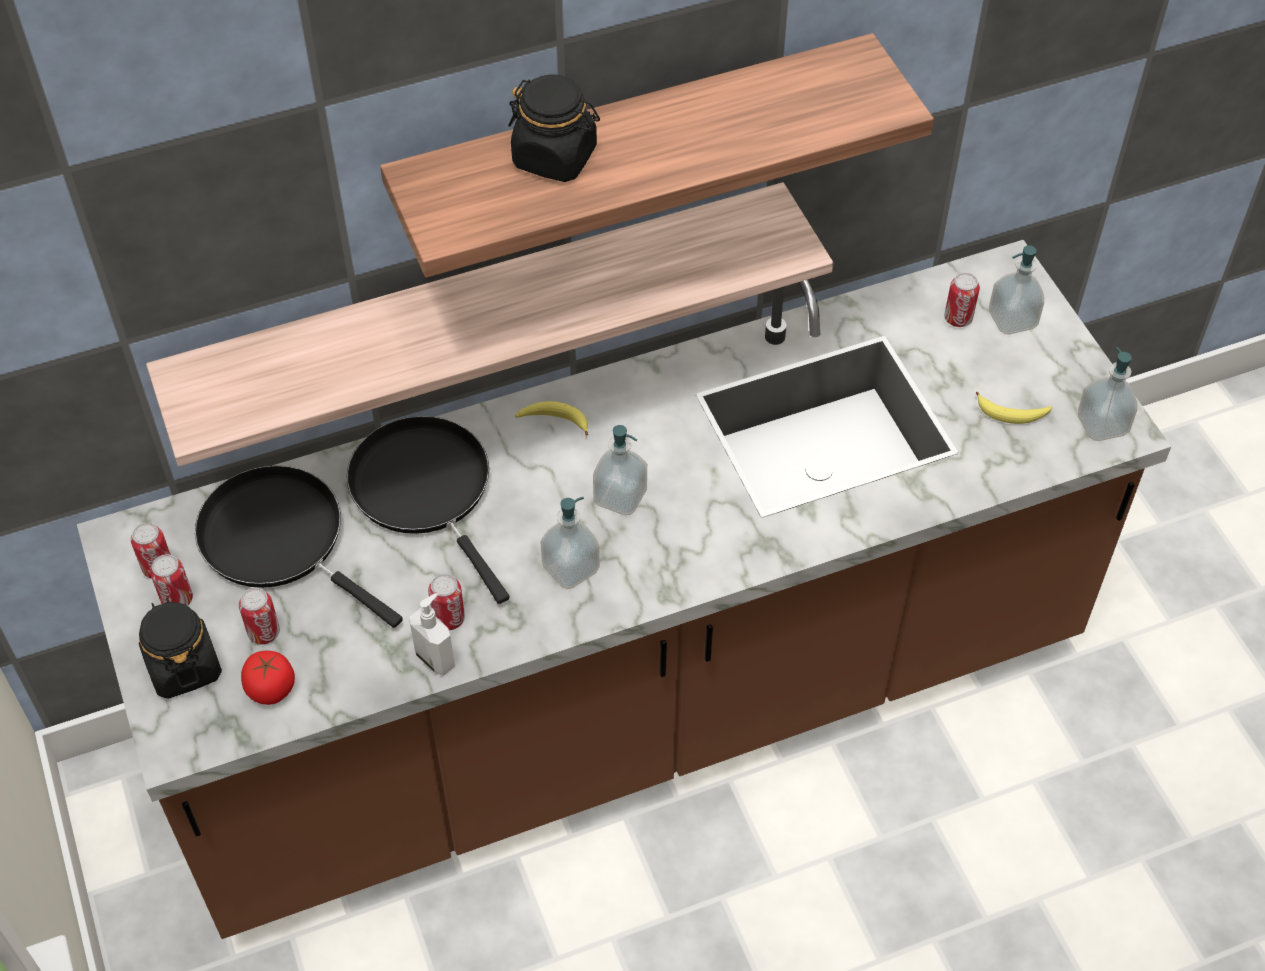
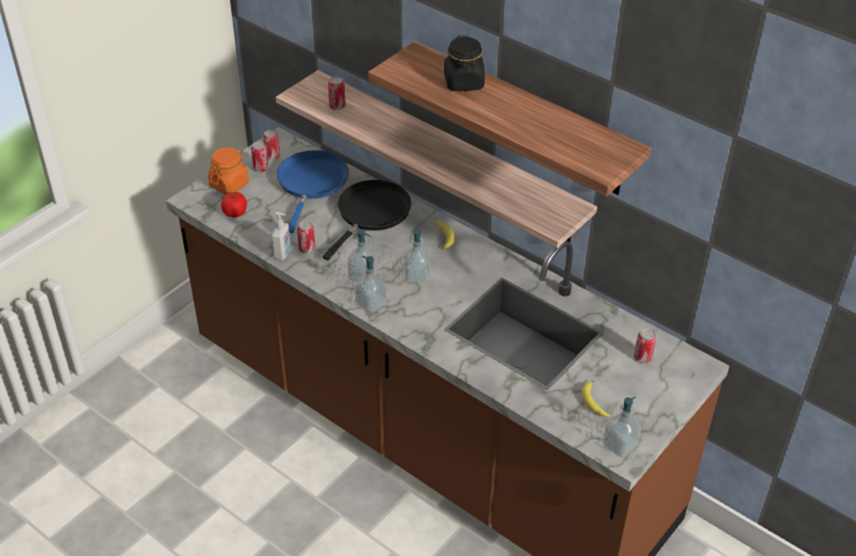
camera: 60 degrees right, 10 degrees down
(183, 666) = (229, 184): black jar -> orange jar
(264, 632) = (261, 199): can -> can (337, 106)
(280, 540) = (311, 183): black frying pan -> blue frying pan
(1012, 319) = (663, 380): soap dispenser -> soap dispenser (371, 303)

